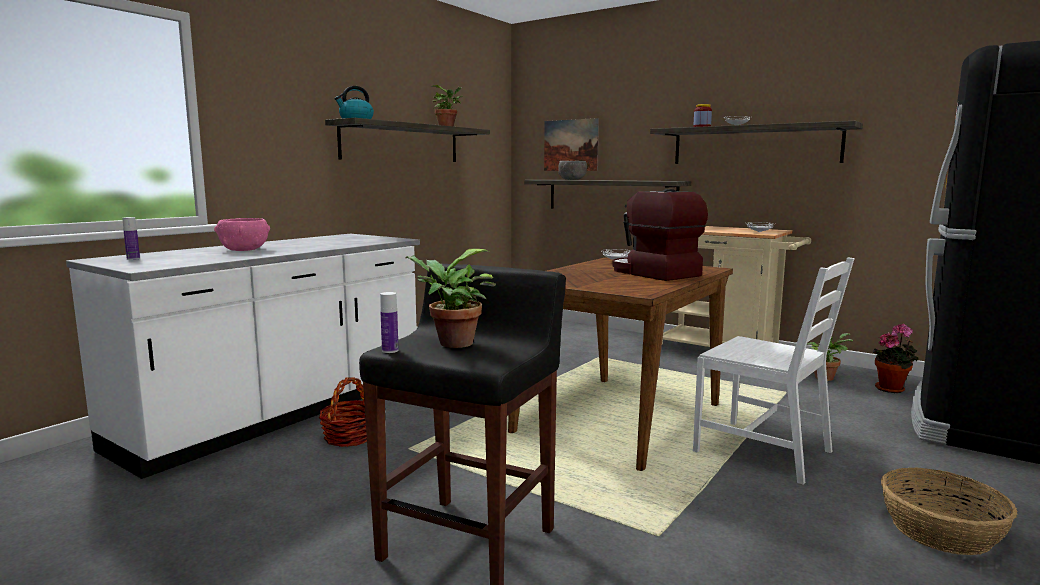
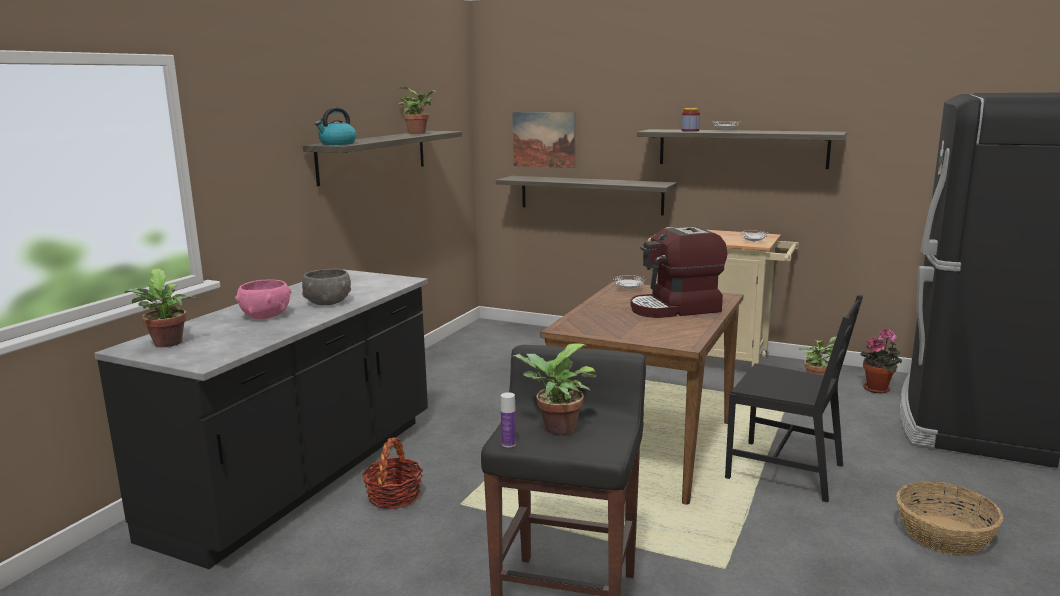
camera: 10 degrees left, 5 degrees up
(133, 259) = (168, 344): bottle -> potted plant
(279, 414) = (303, 477): white counter -> black counter
(572, 179) = (549, 179): grey bowl -> grey bowl (328, 303)
(653, 273) = (675, 309): coffee machine -> coffee machine turned 60 degrees counterclockwise
(764, 451) = (786, 471): white chair -> black chair

